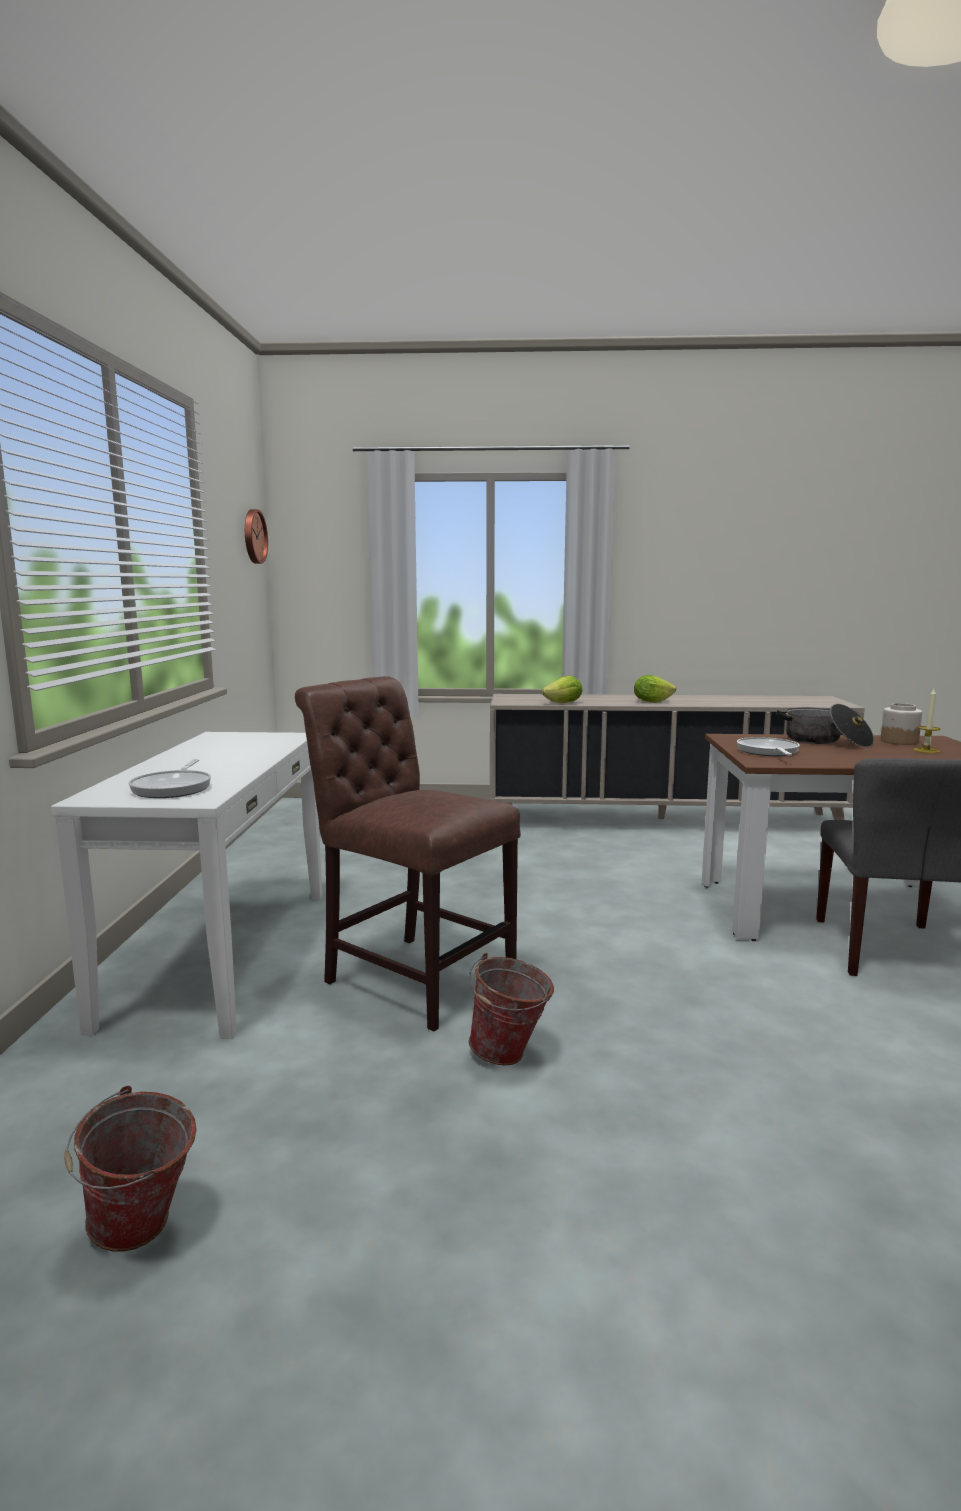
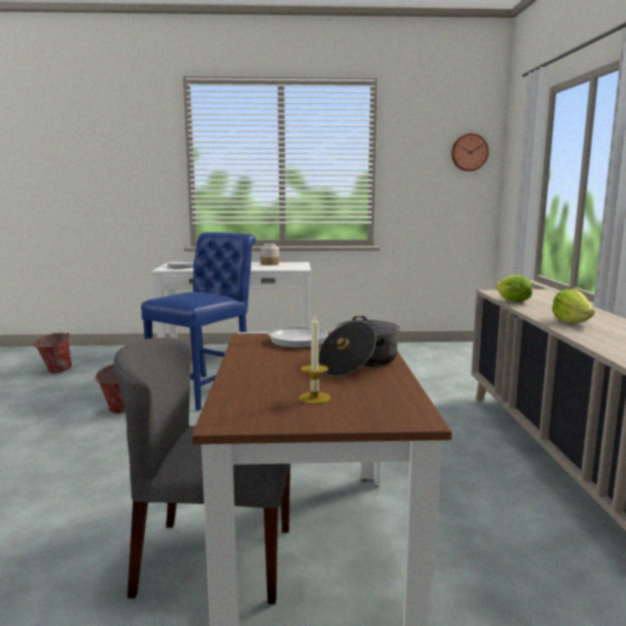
camera: 85 degrees right, 0 degrees up
(412, 976) = (206, 390): brown chair -> blue chair
(898, 741) = (375, 394): jar -> jar (270, 264)

